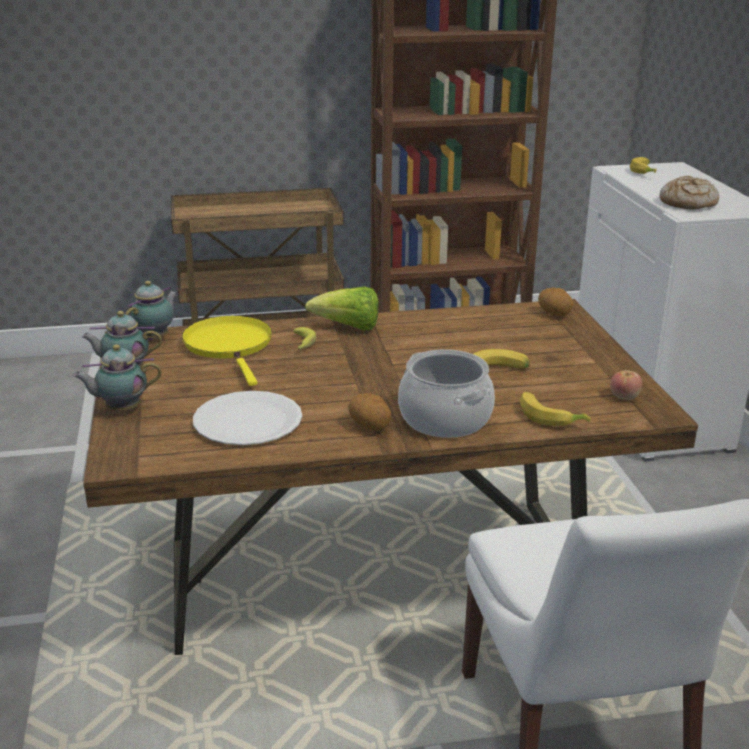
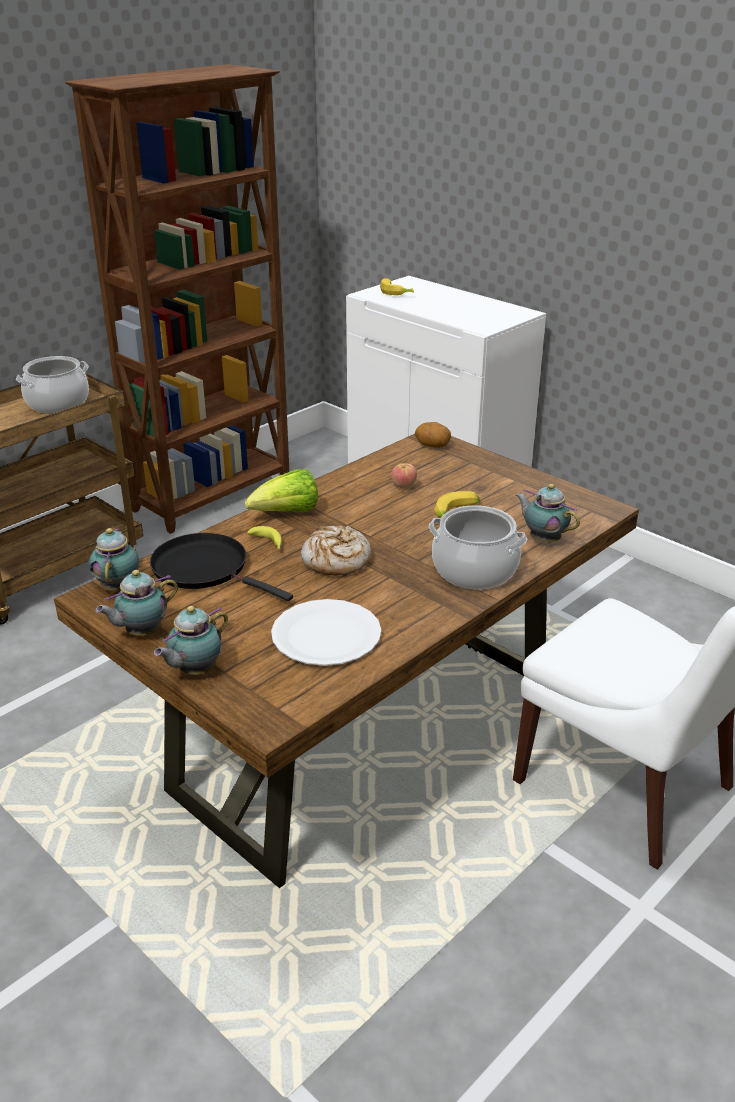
camera: 35 degrees left, 5 degrees up
(230, 346) = (205, 569): yellow frying pan -> black frying pan
(295, 211) = (57, 403): none -> cooking pot
(370, 426) = (429, 599): potato -> none
(550, 417) = (543, 539): banana -> teapot
(624, 397) = (569, 503): apple -> apple (403, 486)
(687, 203) = (469, 317): bread -> bread (336, 560)

